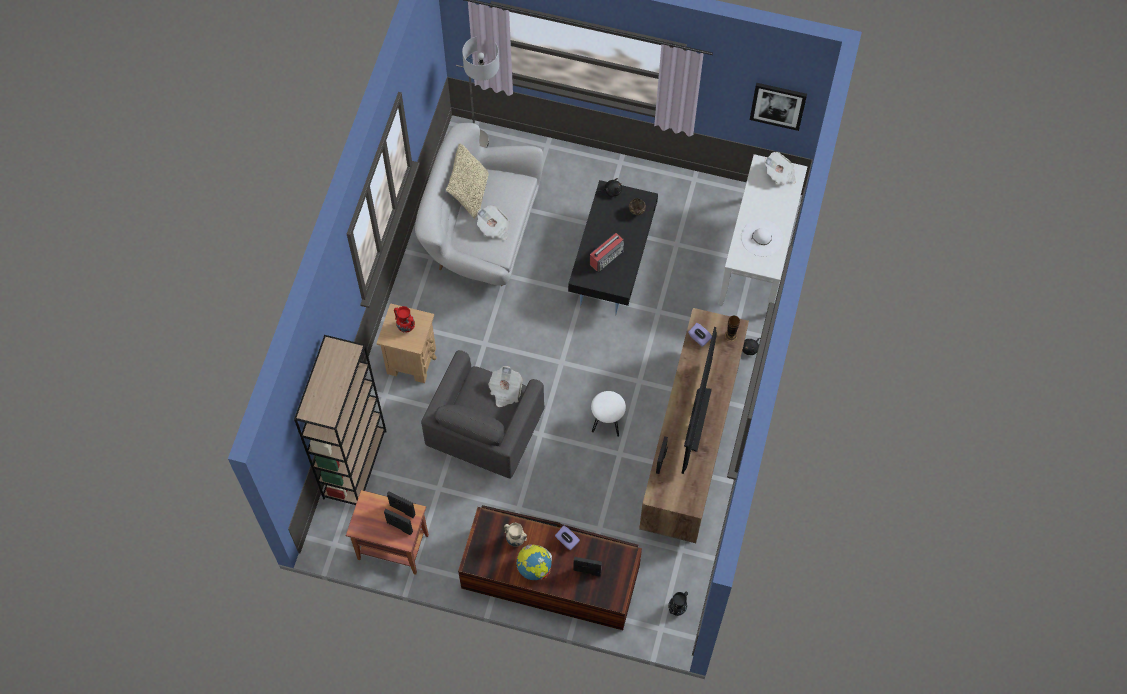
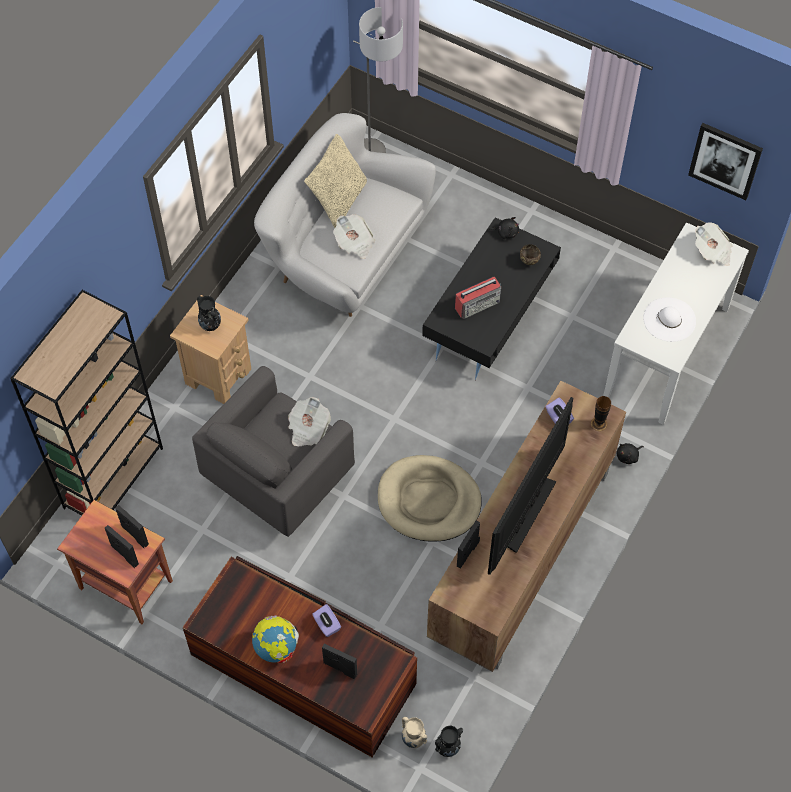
camera: 15 degrees right, 5 degrees down
(406, 327) = (210, 325): red vase -> black vase
(516, 540) = (264, 608): beige vase -> beige vase (413, 740)
(607, 422) = (428, 501): white stool -> beige dog bed

